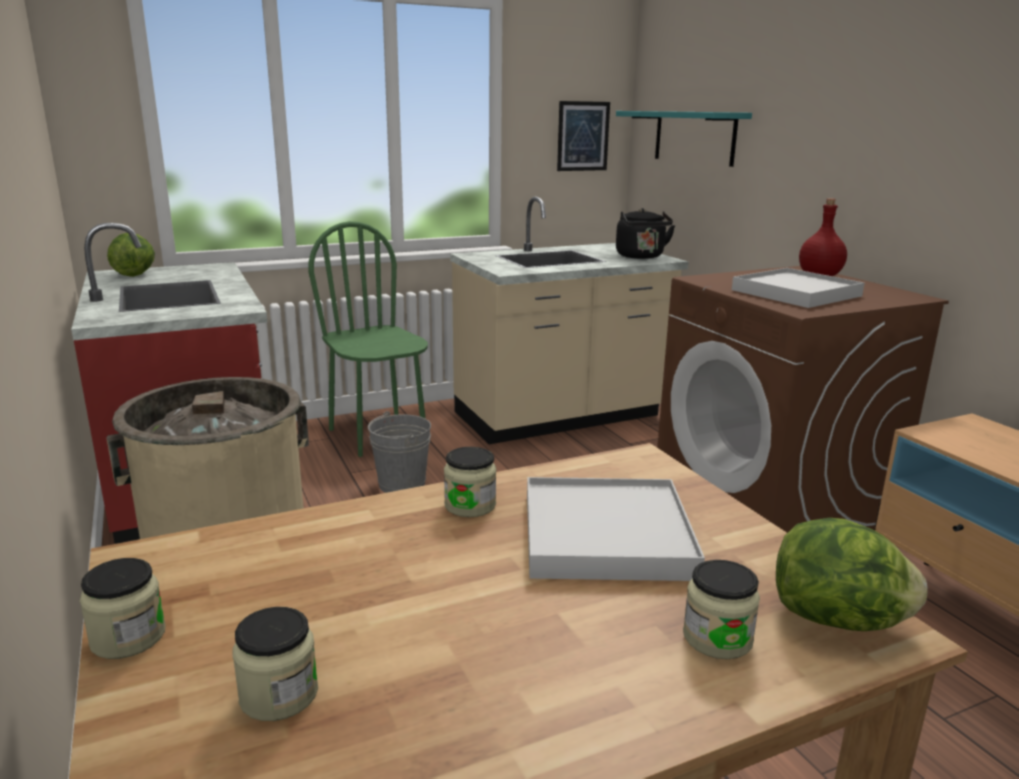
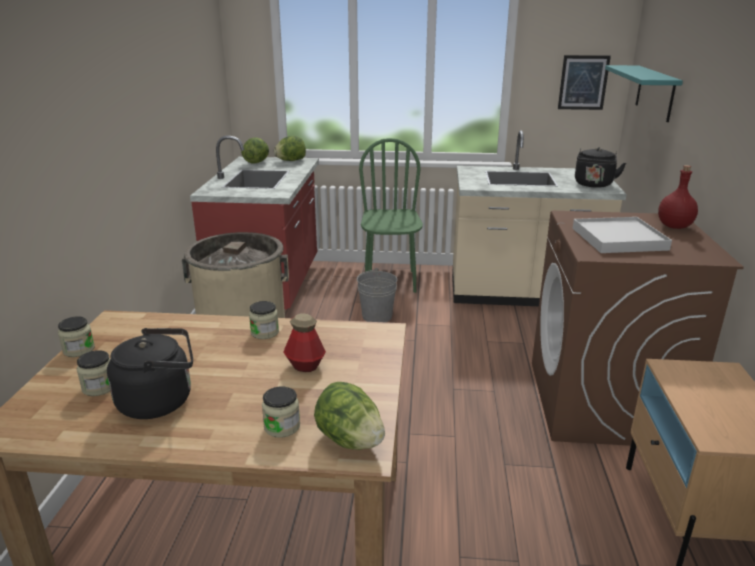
camera: 30 degrees right, 5 degrees up
(193, 268) = (291, 161): none -> lettuce
(448, 673) = (160, 401): none -> black kettle
(606, 535) = (305, 365): white tray -> bottle

